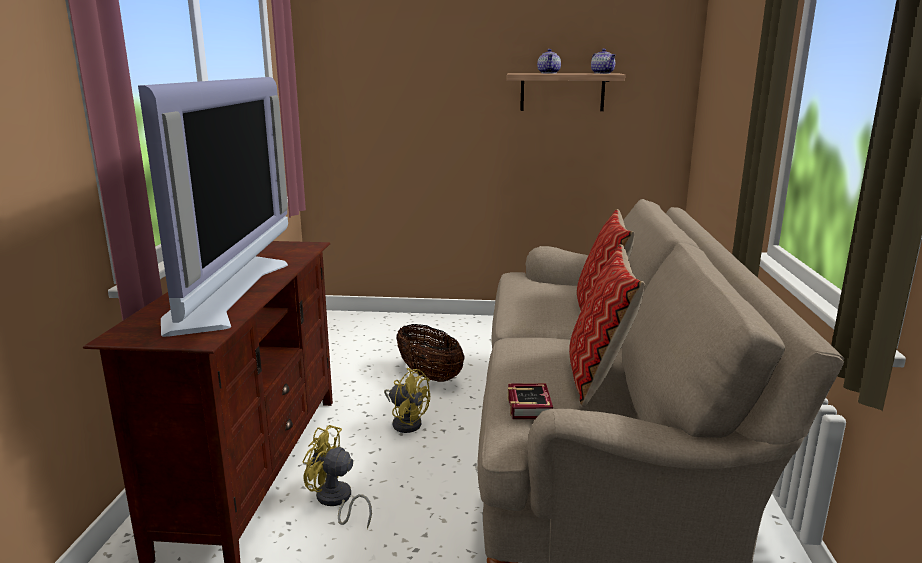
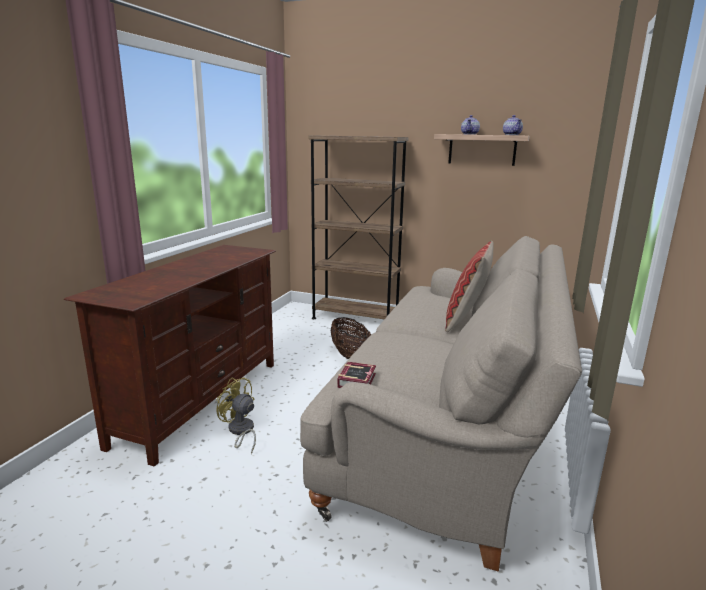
camera: 15 degrees right, 0 degrees up
(228, 291) = (178, 275): television -> none
(406, 422) = (316, 386): yellow fan -> none
(409, 323) = (355, 318): none -> brown bookcase
(598, 377) = (426, 367): pillow -> none

